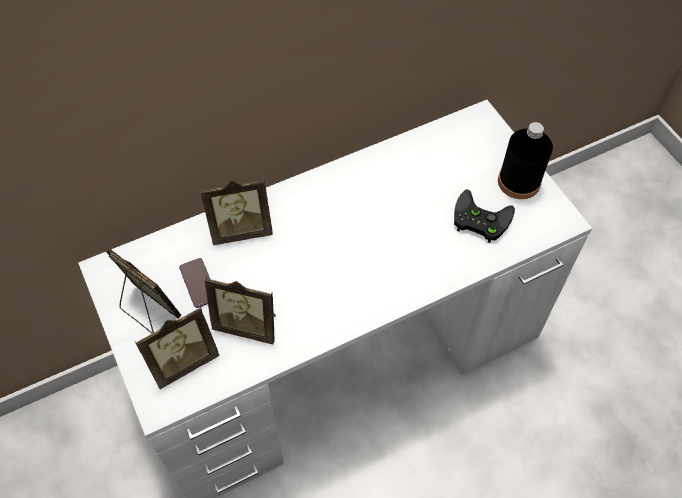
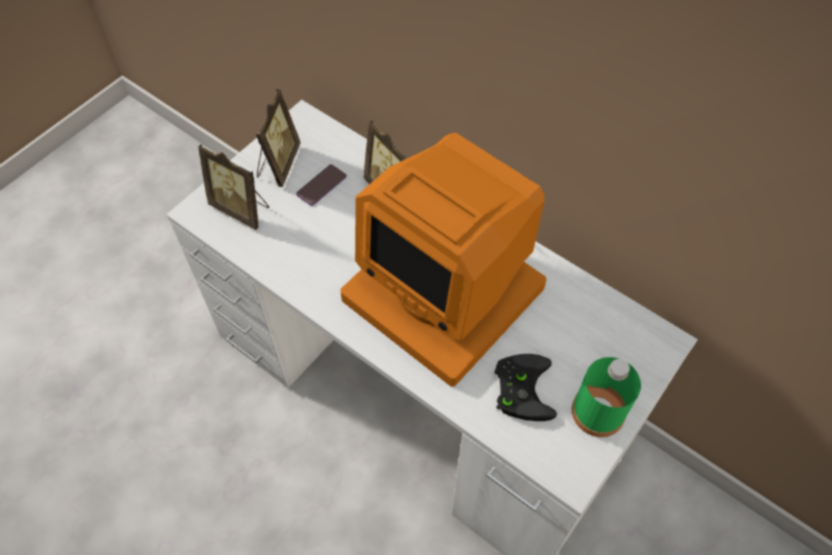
camera: 65 degrees right, 0 degrees up
(248, 325) = (297, 238): picture frame -> none
(367, 232) = (446, 291): none -> monitor
(519, 182) = (598, 412): black bottle -> green bottle

